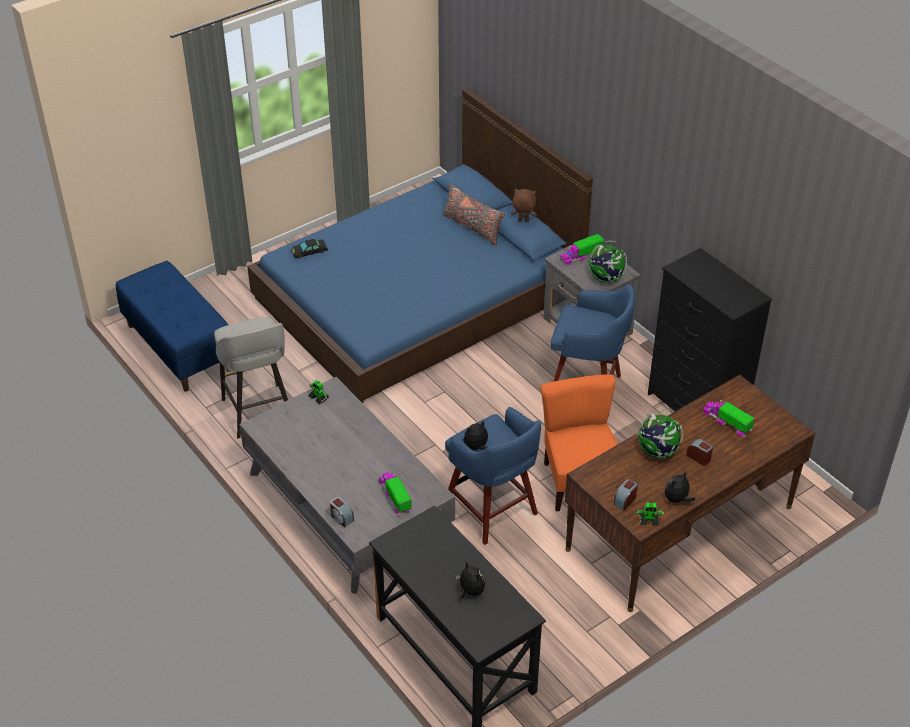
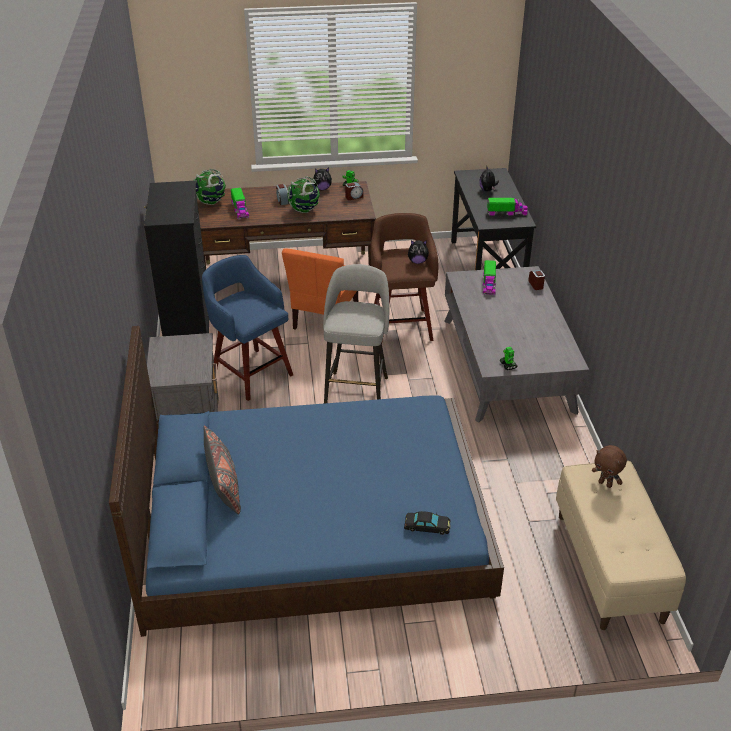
camera: 150 degrees left, 5 degrees down
(178, 347) = (610, 567): blue bench -> beige bench
(259, 413) = (548, 461): grey stool -> grey stool (357, 391)
(492, 510) = (401, 325): blue stool -> brown stool
(523, 221) = (182, 436): brown plush toy -> brown plush toy (605, 484)
(581, 256) = (176, 370): toy truck -> toy truck (506, 213)
(606, 279) = (182, 343): globe -> globe (211, 202)

